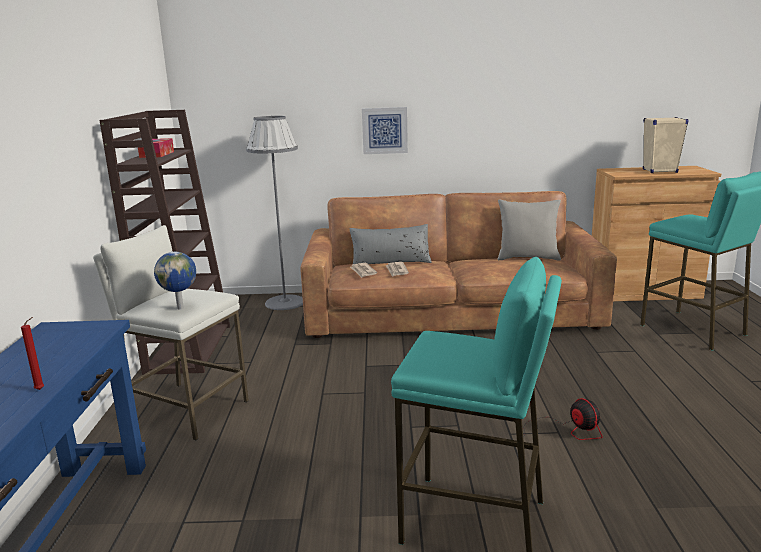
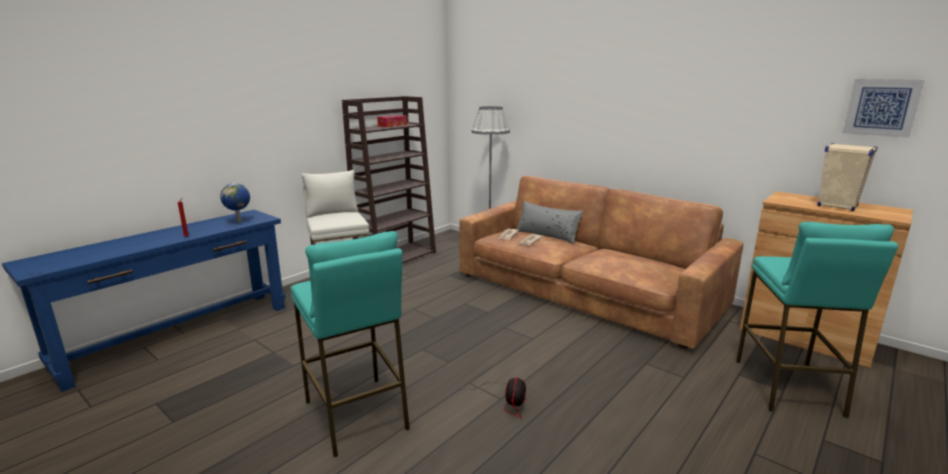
camera: 40 degrees right, 0 degrees up
(181, 307) = (326, 221): globe -> globe (239, 222)
(384, 130) = (579, 126): picture -> picture (881, 107)
(527, 258) = (659, 262): grey pillow -> none

